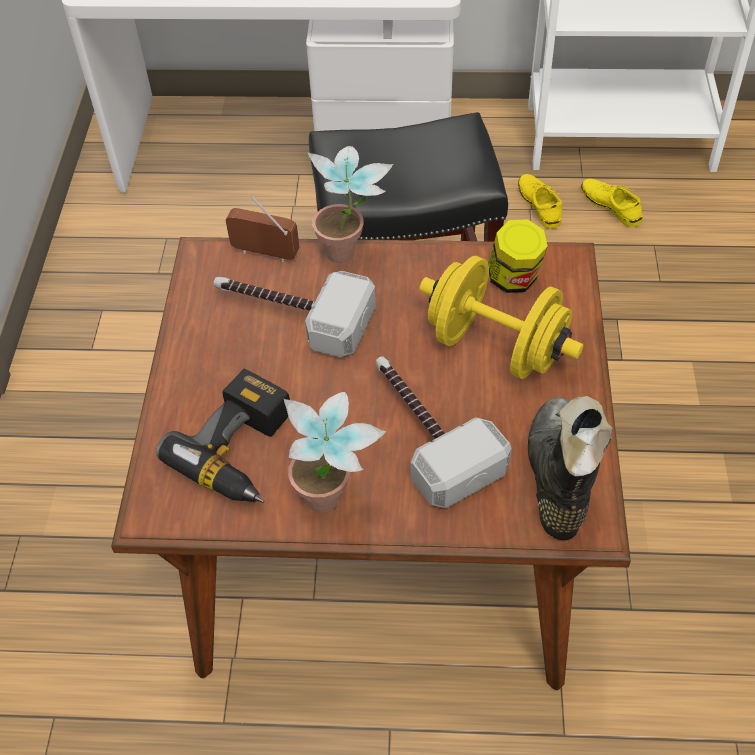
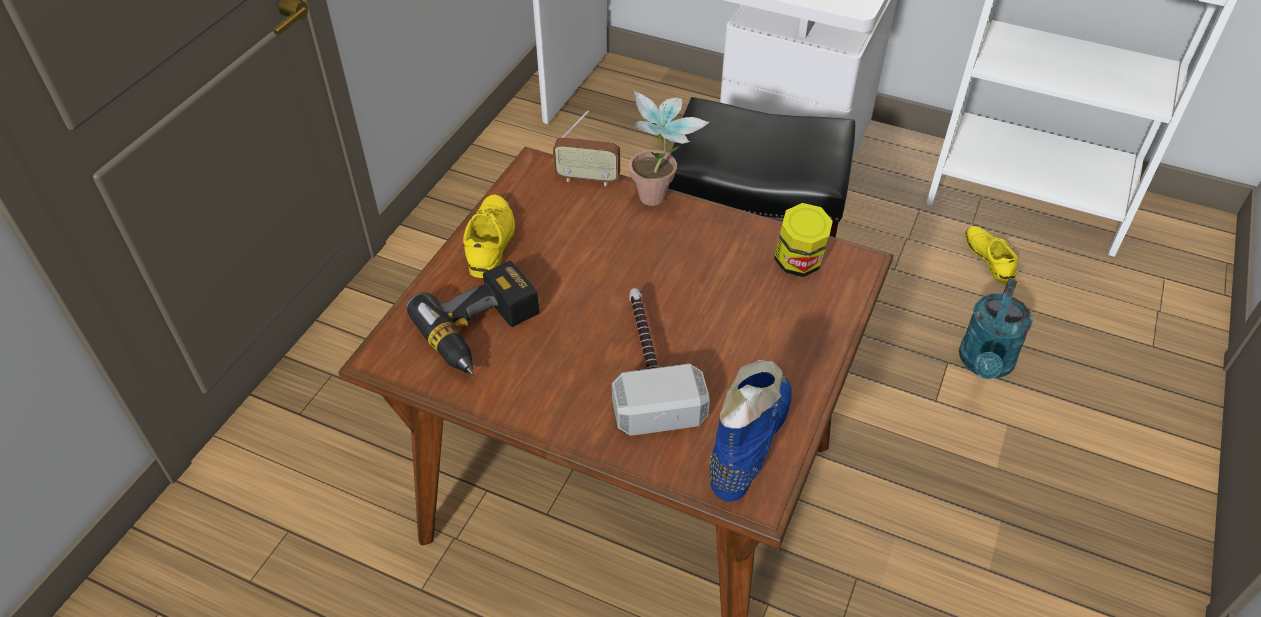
camera: 20 degrees right, 5 degrees down
(265, 253) = (587, 179): radio -> radio turned 150 degrees clockwise
(291, 313) = (583, 233): hammer -> none
(333, 505) = (534, 400): potted plant -> none
(496, 347) = (751, 315): yellow dumbbell -> none
(539, 204) = (917, 237): yellow shoe -> yellow shoe (491, 241)
(556, 477) = (747, 444): black boot -> blue boot
(650, 310) = (985, 364): none -> turquoise watering can

